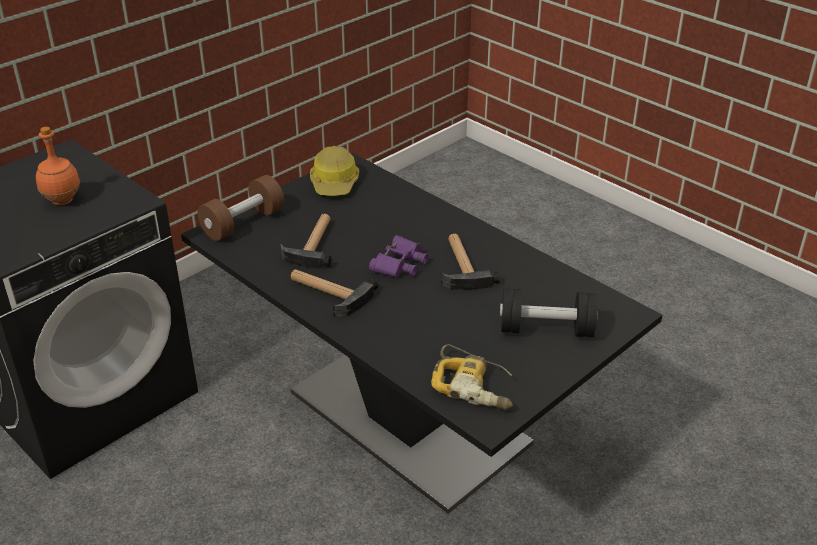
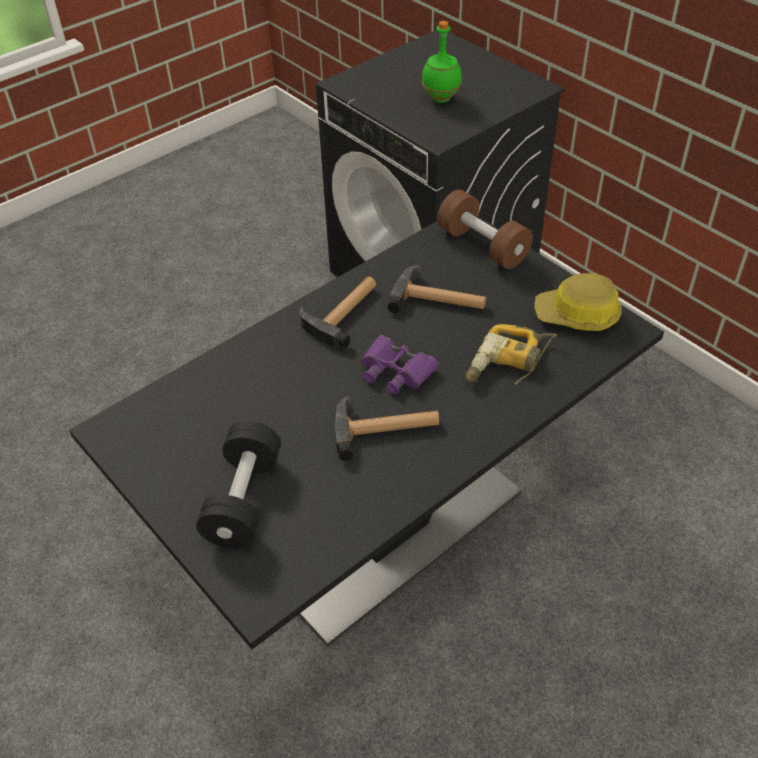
camera: 95 degrees right, 10 degrees up
(63, 201) = (440, 99): orange bottle -> green bottle
(474, 386) = (163, 423): power drill -> power drill (508, 364)

